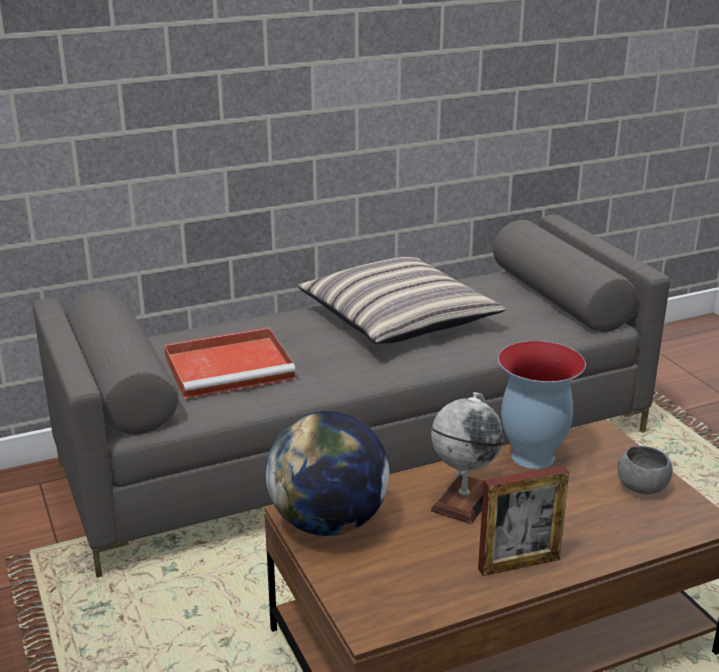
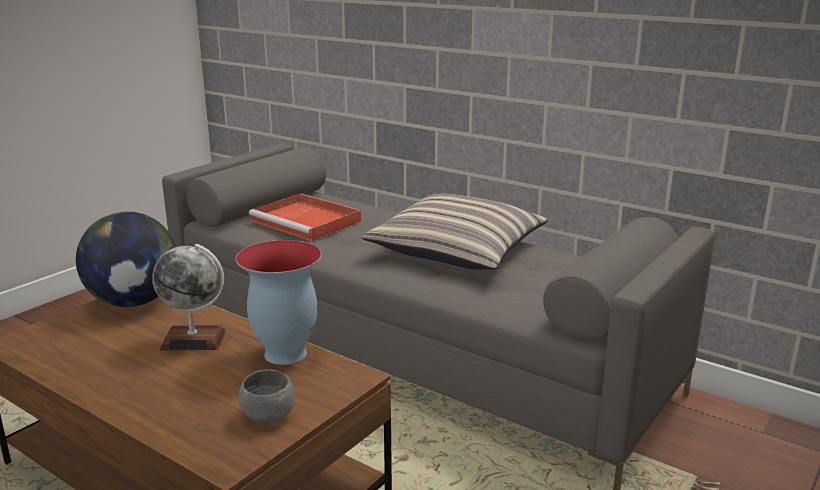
camera: 60 degrees right, 5 degrees down
(519, 564) = (108, 380): picture frame -> none

